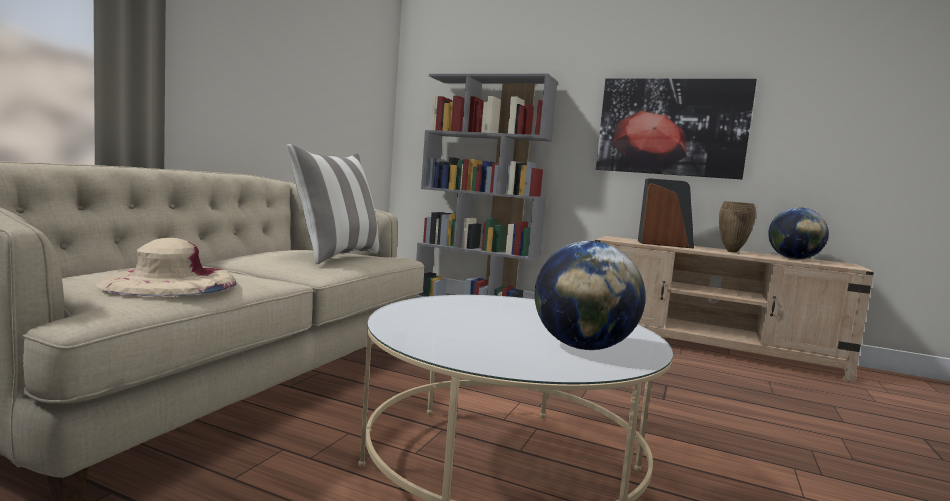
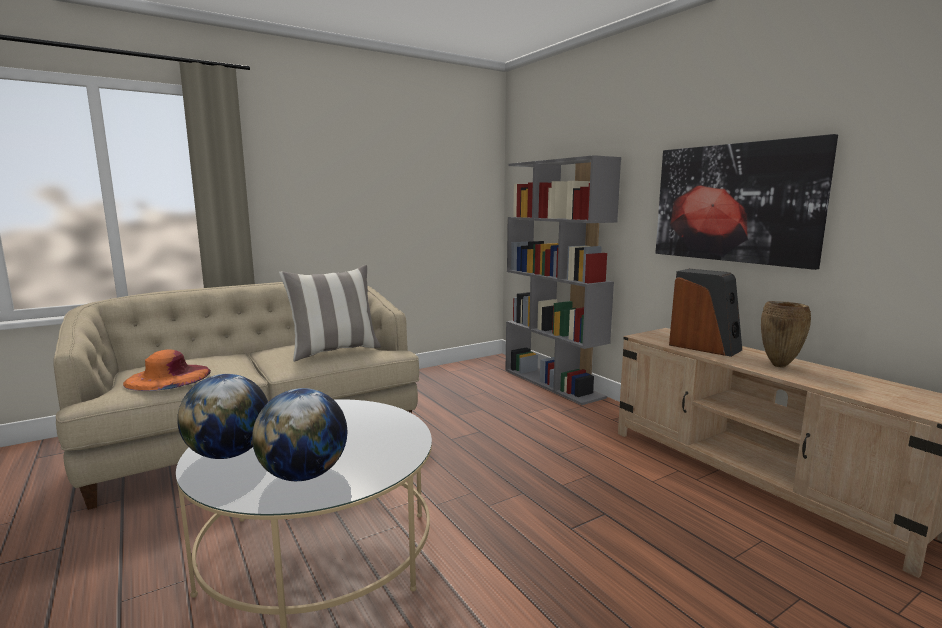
camera: 35 degrees right, 5 degrees up
(170, 282) = (168, 377): beige hat -> orange hat
(793, 259) = (859, 386): globe -> globe (229, 454)

